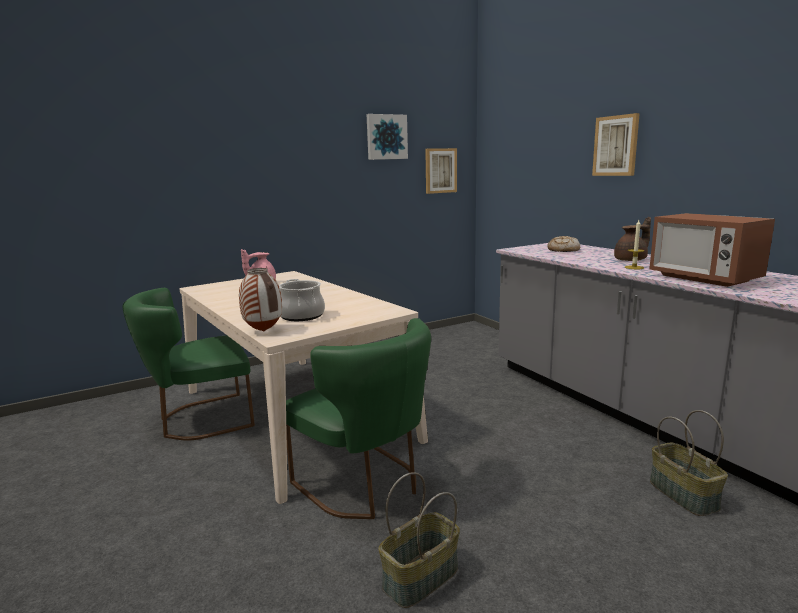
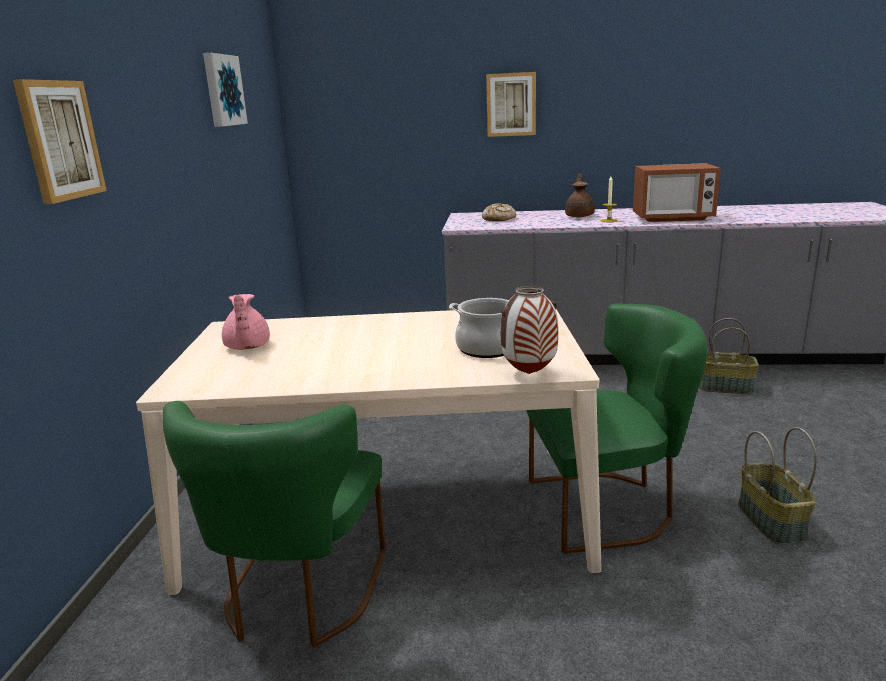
camera: 55 degrees left, 5 degrees up
(440, 170) = (264, 139): picture -> picture (60, 140)

